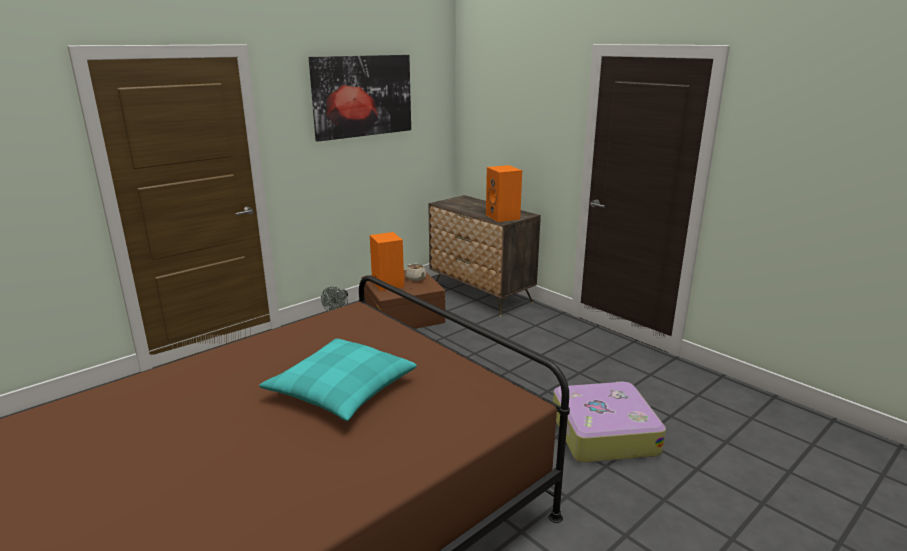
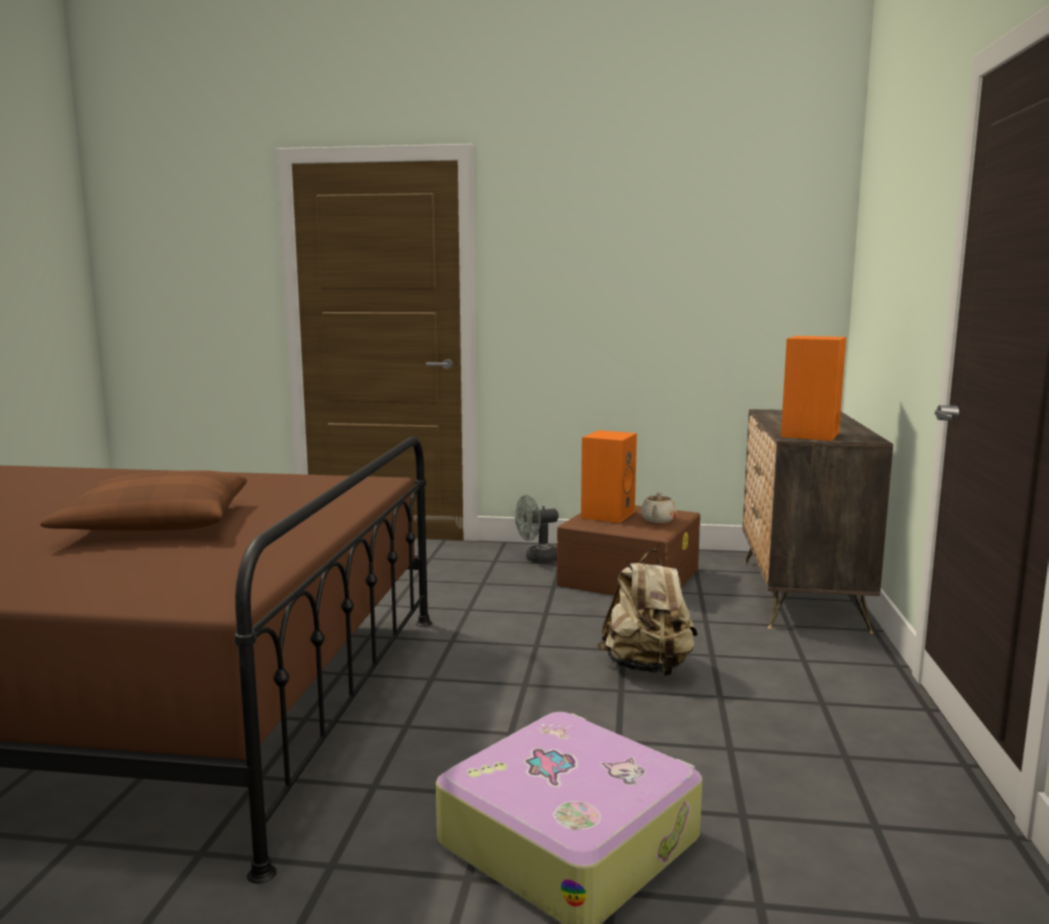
camera: 50 degrees right, 10 degrees down
(341, 390) = (156, 524): turquoise pillow -> brown pillow
(362, 96) = (649, 220): picture -> none
(498, 356) = (648, 668): none -> beige backpack

